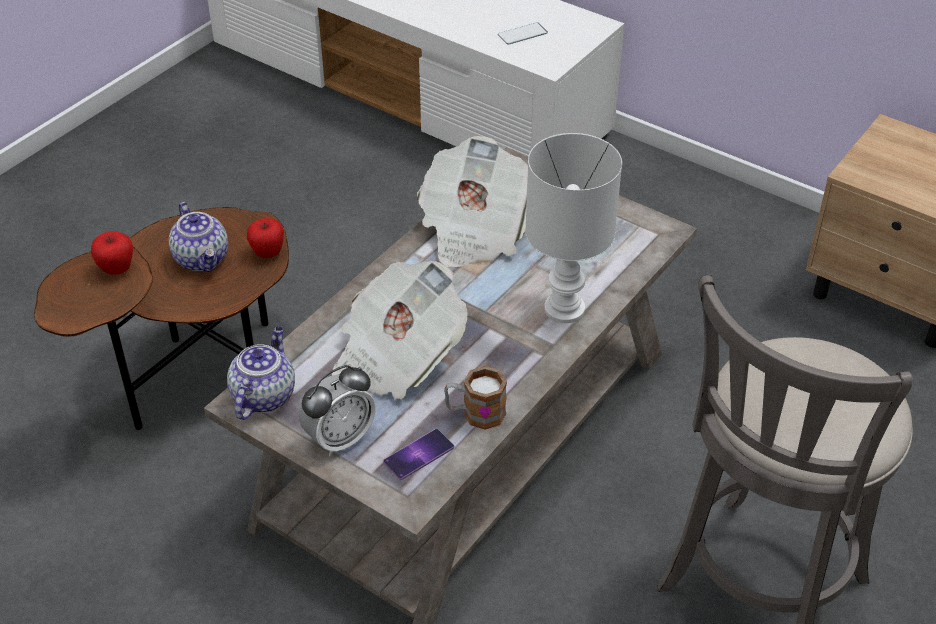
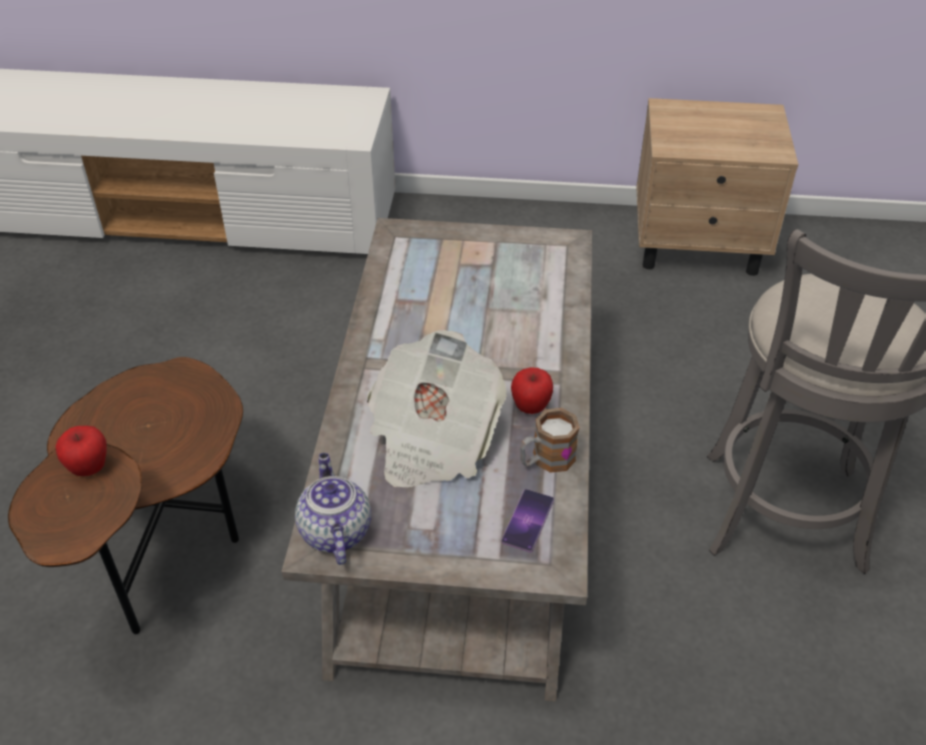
camera: 30 degrees left, 0 degrees up
(202, 259) = (147, 426): teapot -> none
(268, 253) = (212, 395): apple -> apple (530, 407)
(340, 439) = (443, 539): alarm clock -> none
(474, 229) = (408, 298): newspaper -> none
(522, 34) = (309, 120): phone -> none
(565, 310) = (545, 338): white table lamp -> none

